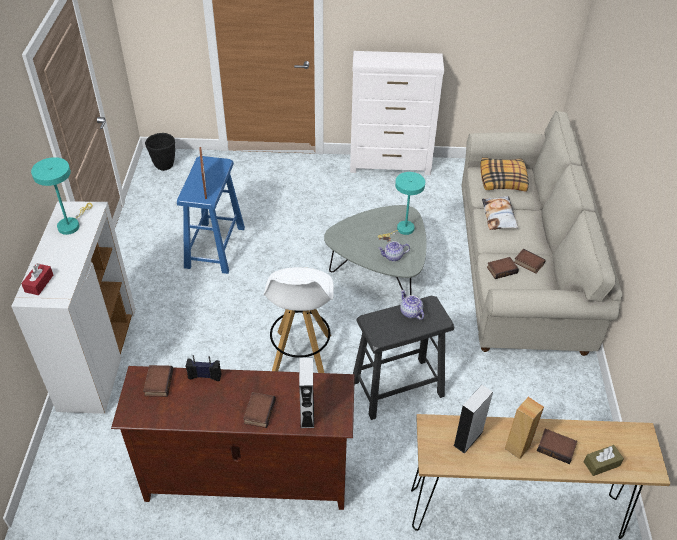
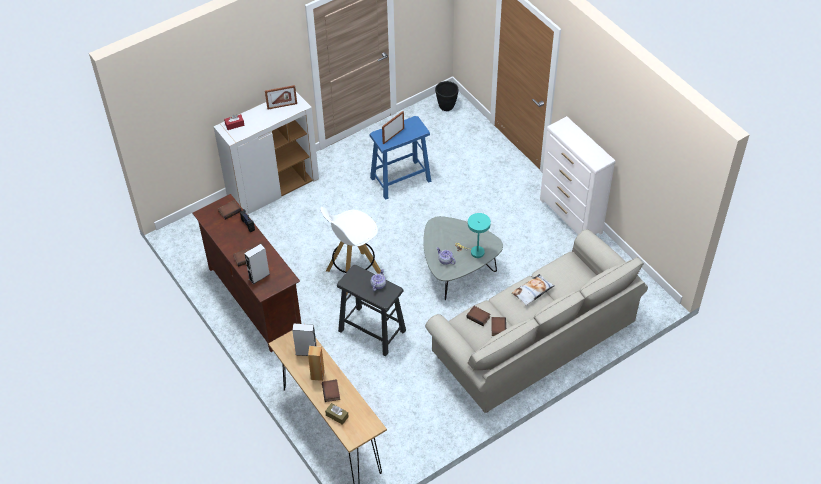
camera: 55 degrees right, 5 degrees up
(71, 224) = (282, 106): turquoise table lamp -> picture frame
(503, 180) = (572, 275): pillow -> none

